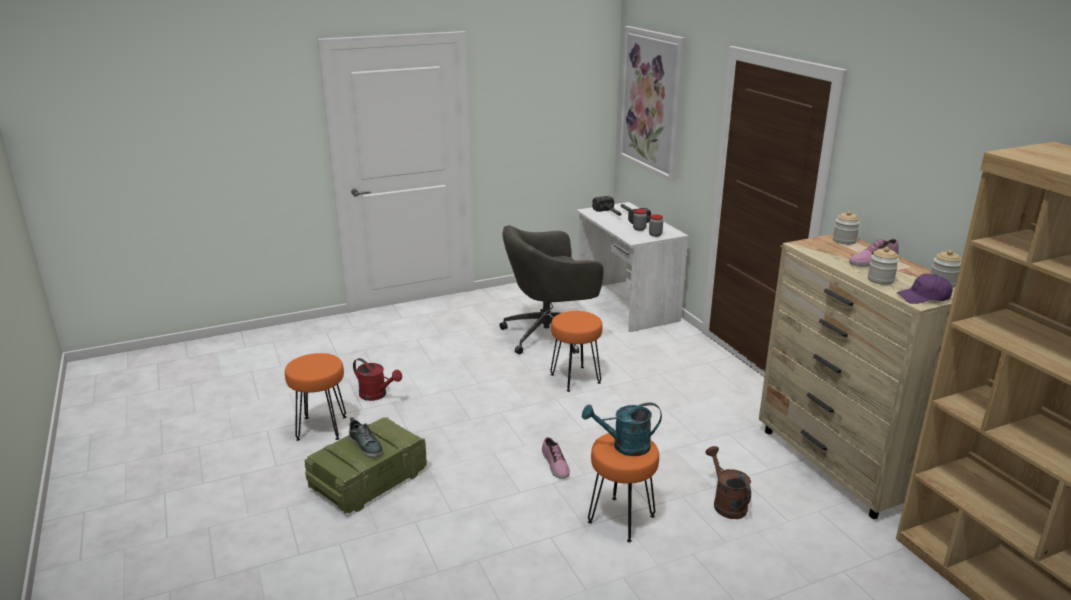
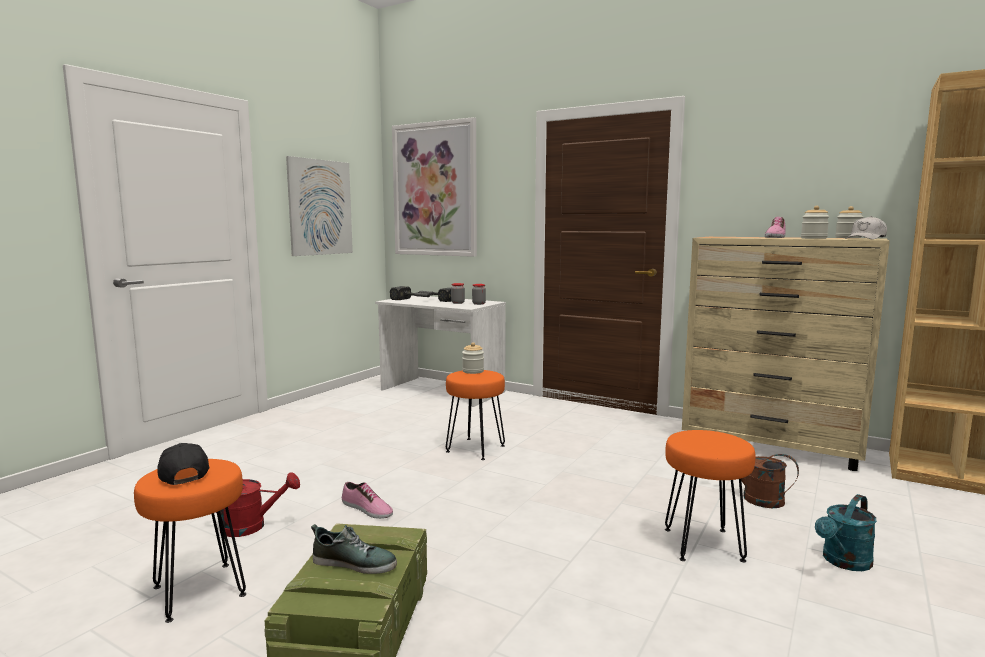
camera: 35 degrees left, 15 degrees down
(310, 364) = (183, 474): none -> black cap
(538, 115) = (320, 207): none -> picture
(550, 334) = (400, 424): grey office chair -> none
(554, 464) = (565, 522): shoe -> shoe (366, 509)
(624, 446) = (708, 440): turquoise watering can -> turquoise watering can (843, 562)
(844, 241) = (725, 236): jar -> jar (473, 371)
(924, 297) = (866, 239): purple cap -> white cap

